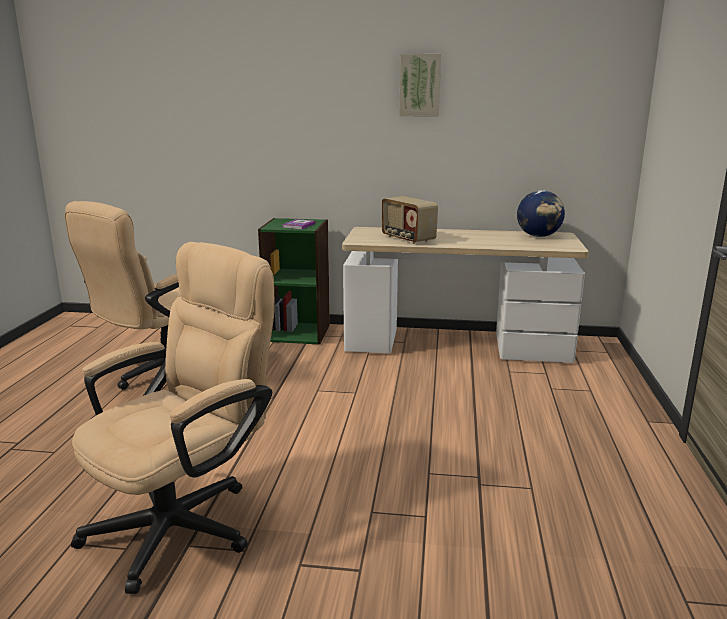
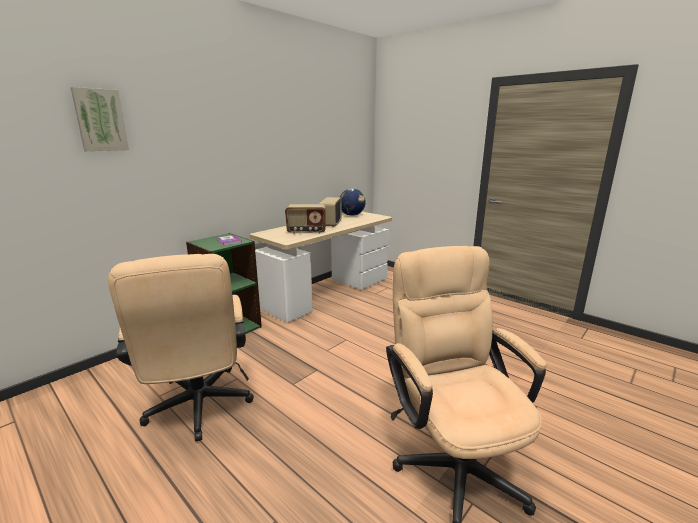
camera: 55 degrees left, 0 degrees up
(420, 85) = (277, 126): picture -> picture (100, 120)
(467, 238) = (330, 224): none -> radio

